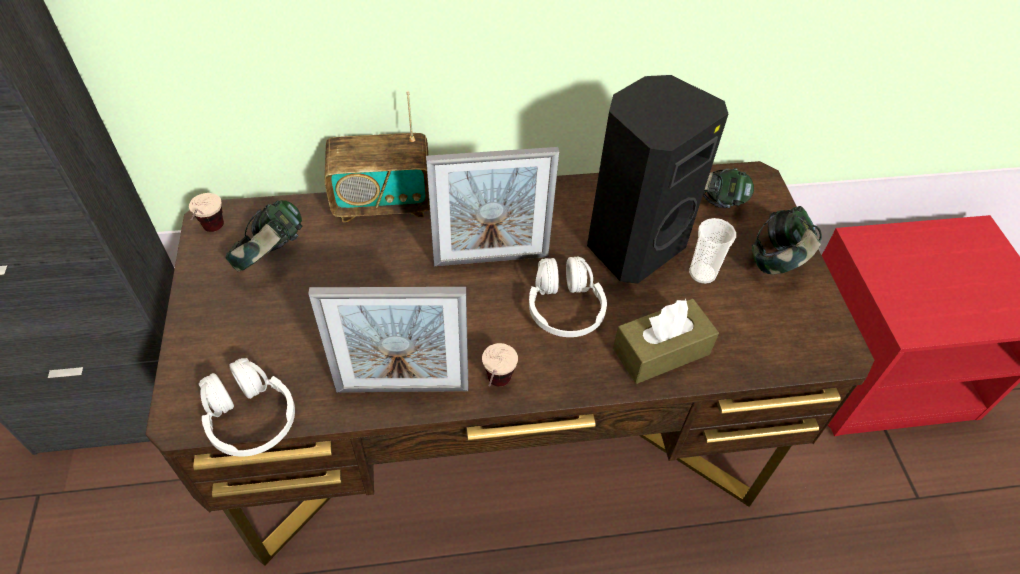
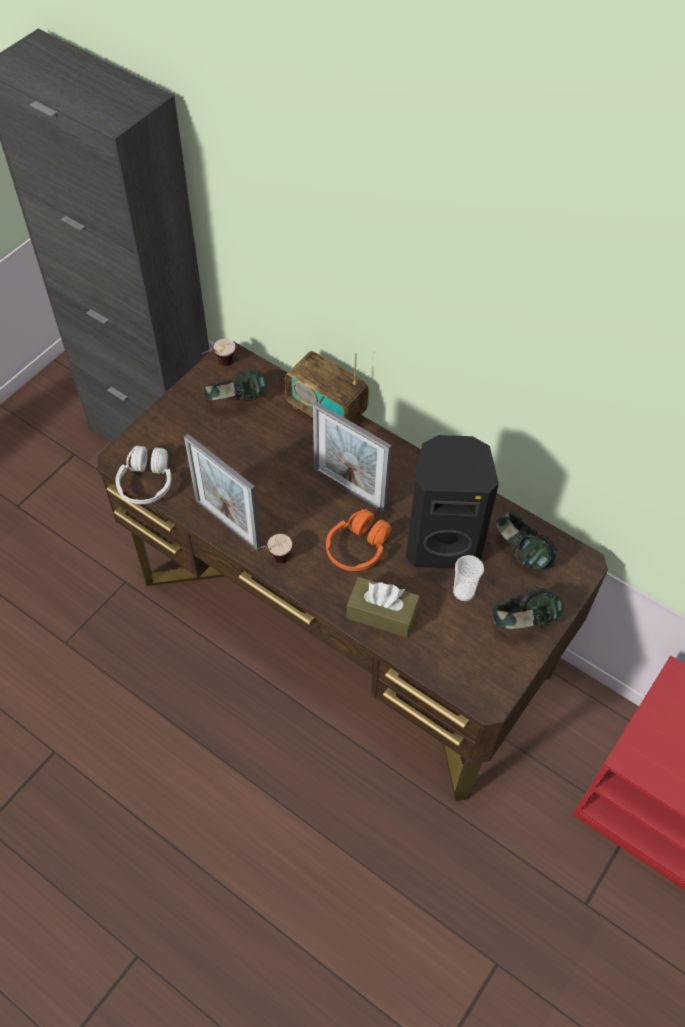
camera: 45 degrees right, 5 degrees up
(564, 308) = (357, 548): white headphones -> orange headphones

